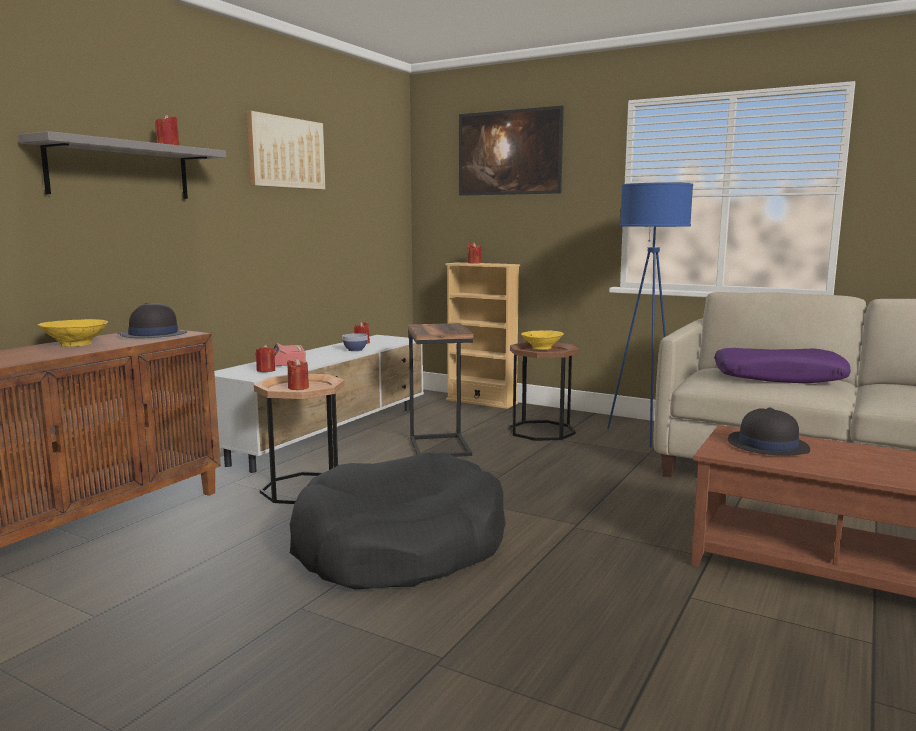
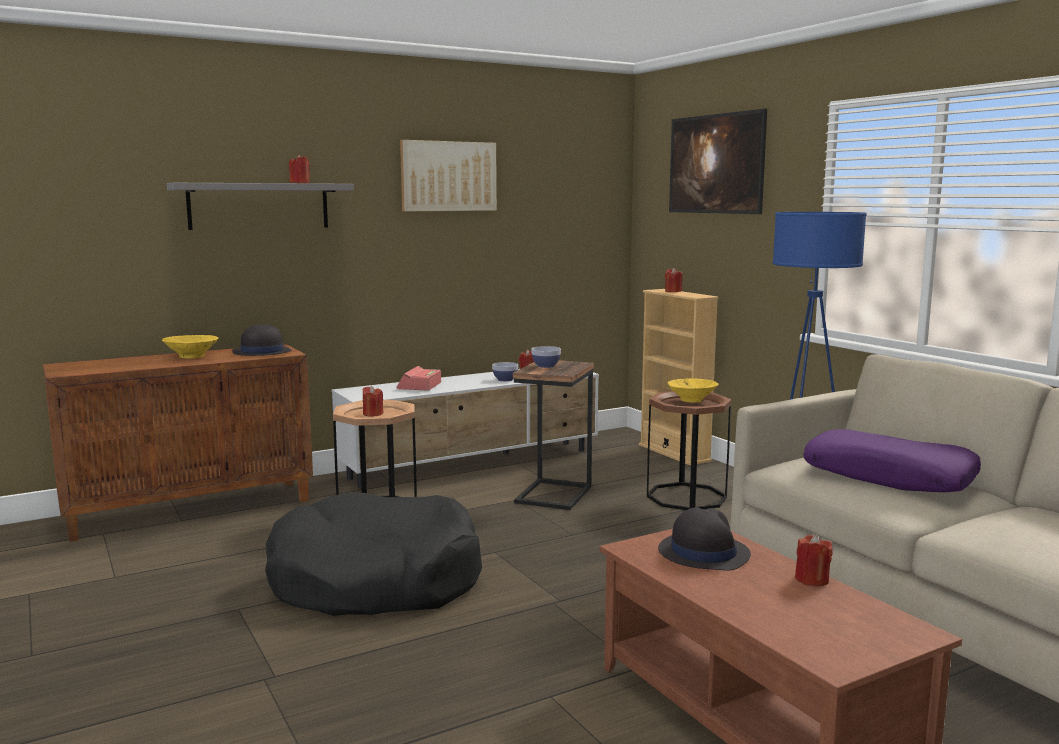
camera: 30 degrees right, 0 degrees up
(266, 370) = (385, 393): red candle -> red candle (812, 579)
(430, 328) = (546, 366): none -> bowl

